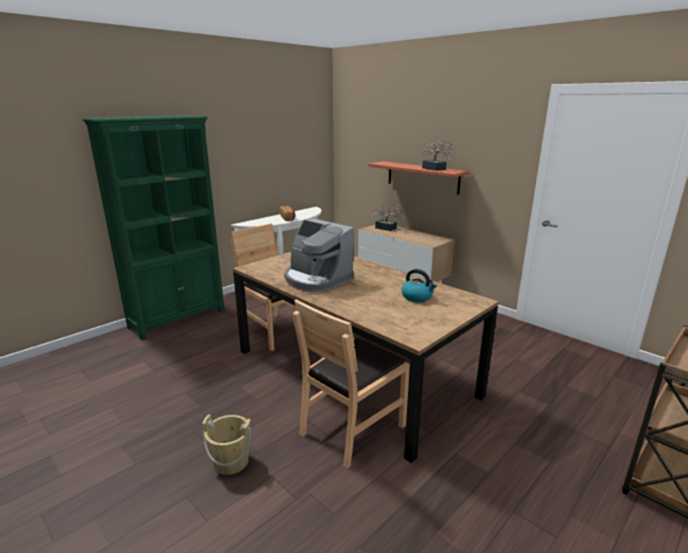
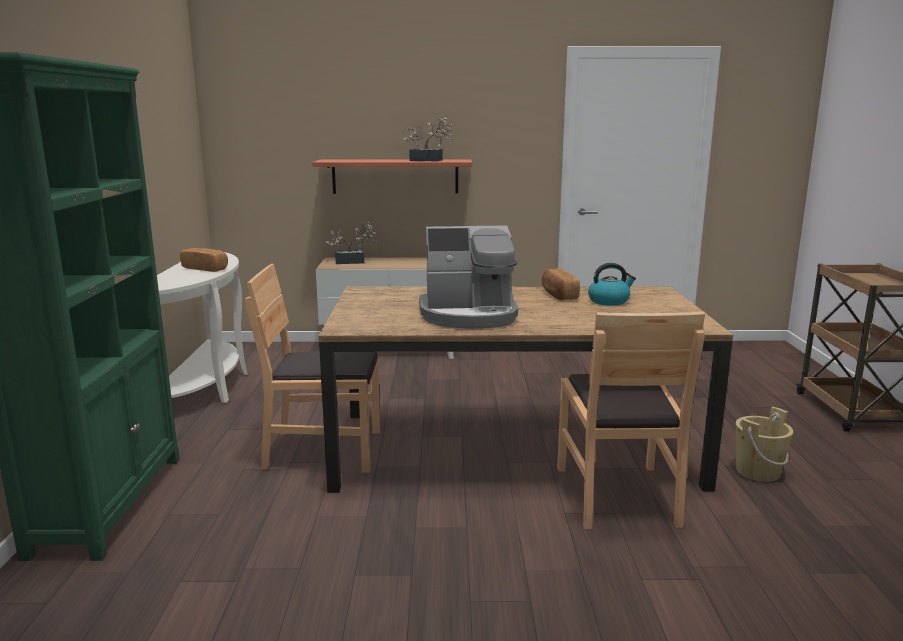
camera: 45 degrees left, 5 degrees down
(231, 461) = (577, 597): beige bucket -> beige bucket (758, 471)
(400, 283) = (558, 295): none -> bread

